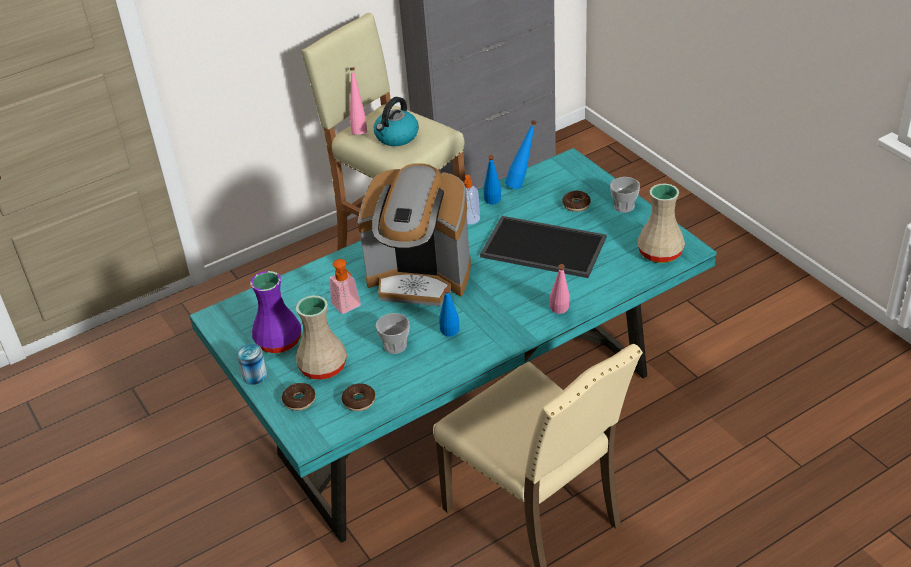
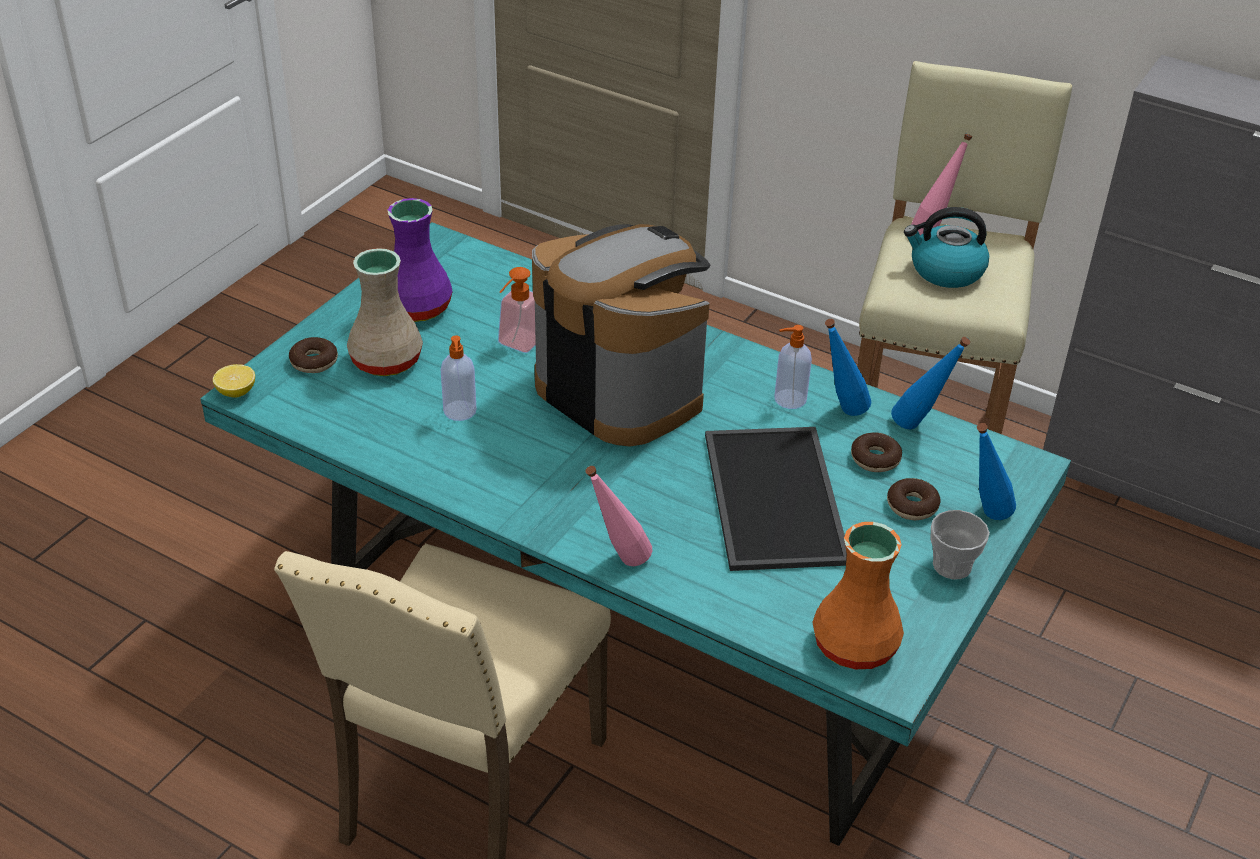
camera: 60 degrees right, 0 degrees up
(254, 375) = (344, 310): can -> none
(305, 444) = (236, 392): none -> lemon
(359, 401) = (334, 413): donut -> donut (875, 459)
(395, 346) = (460, 412): cup -> soap dispenser
(420, 277) = (620, 390): coffee machine -> coffee machine turned 150 degrees clockwise
(450, 338) = (503, 460): blue bottle -> blue bottle (983, 517)
(661, 253) = (854, 647): beige vase -> orange vase

